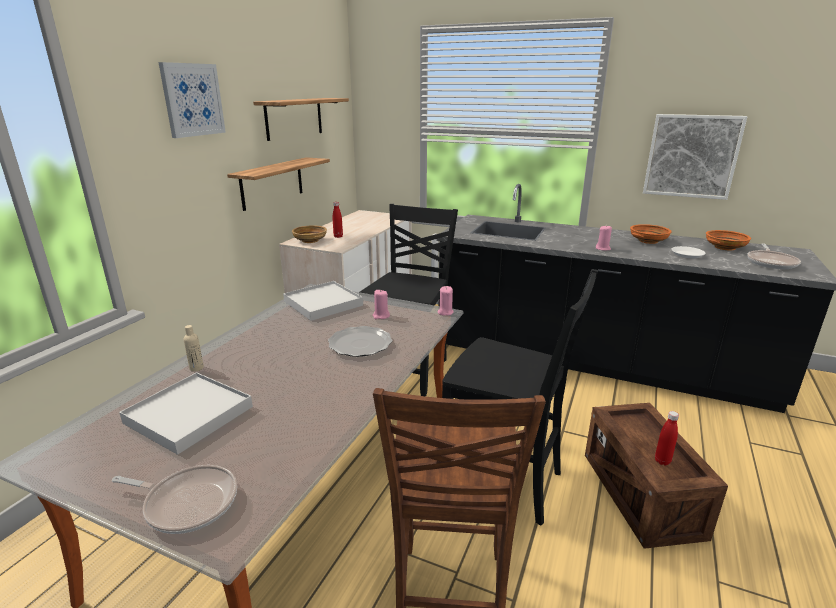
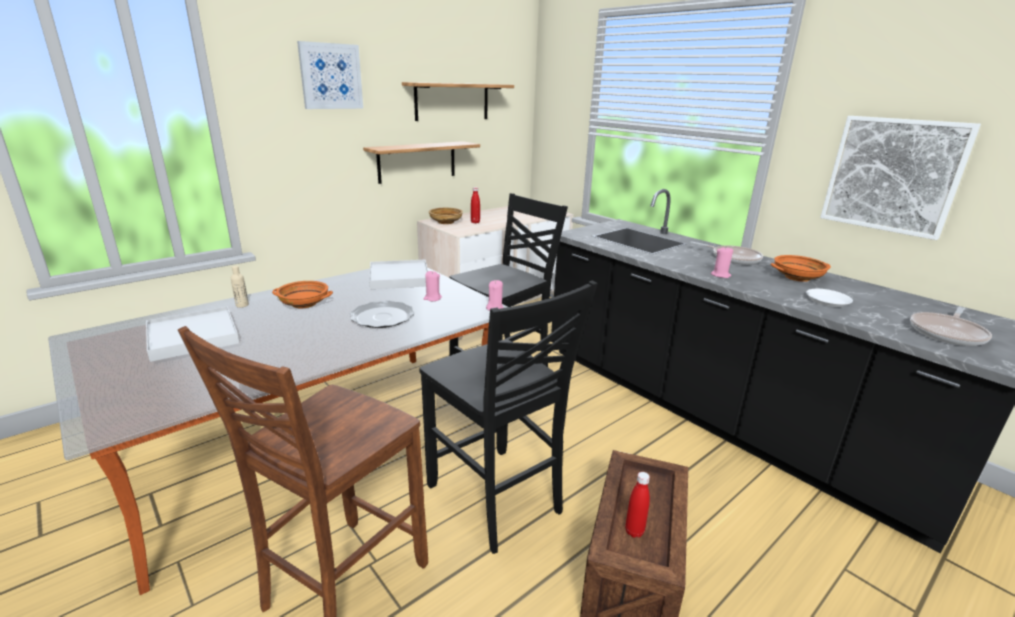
camera: 25 degrees right, 0 degrees up
(187, 503) = (112, 396): frying pan -> frying pan (732, 258)
(725, 247) = (902, 303): orange bowl -> orange bowl (304, 303)

